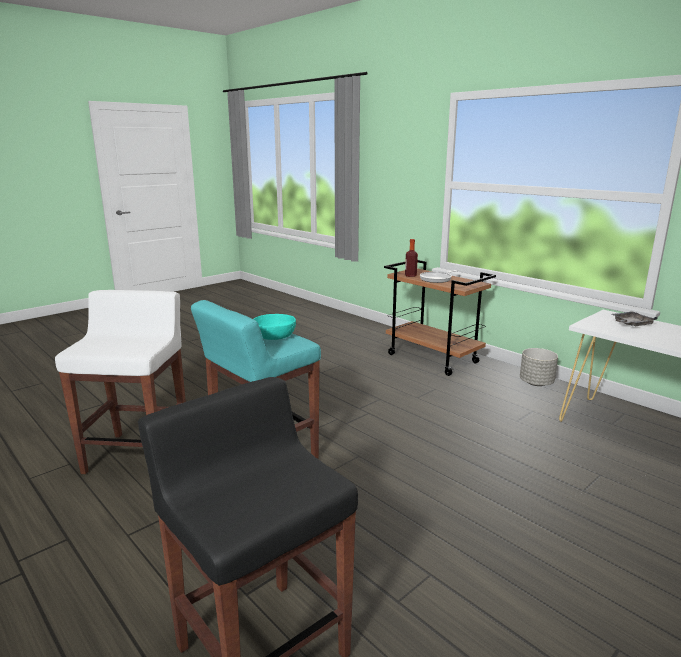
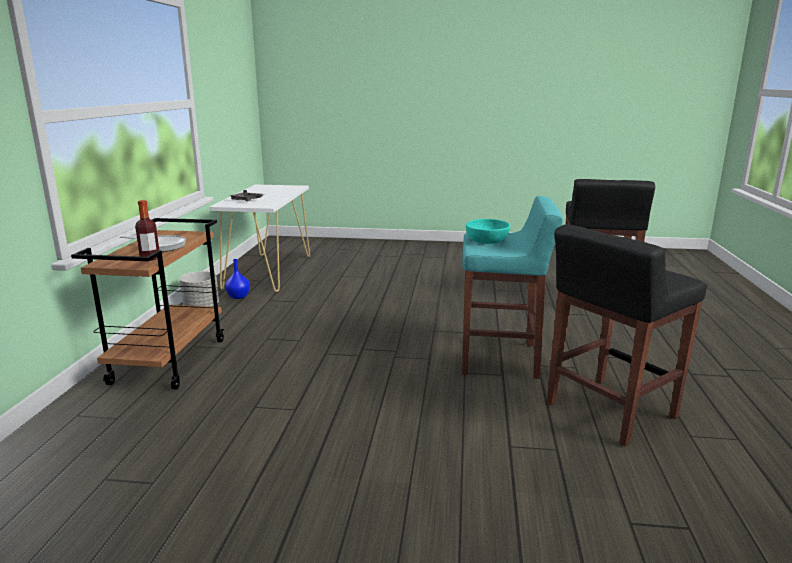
camera: 130 degrees left, 0 degrees up
(139, 454) = (609, 411): white stool -> black stool
(557, 401) = (238, 296): none -> blue vase

